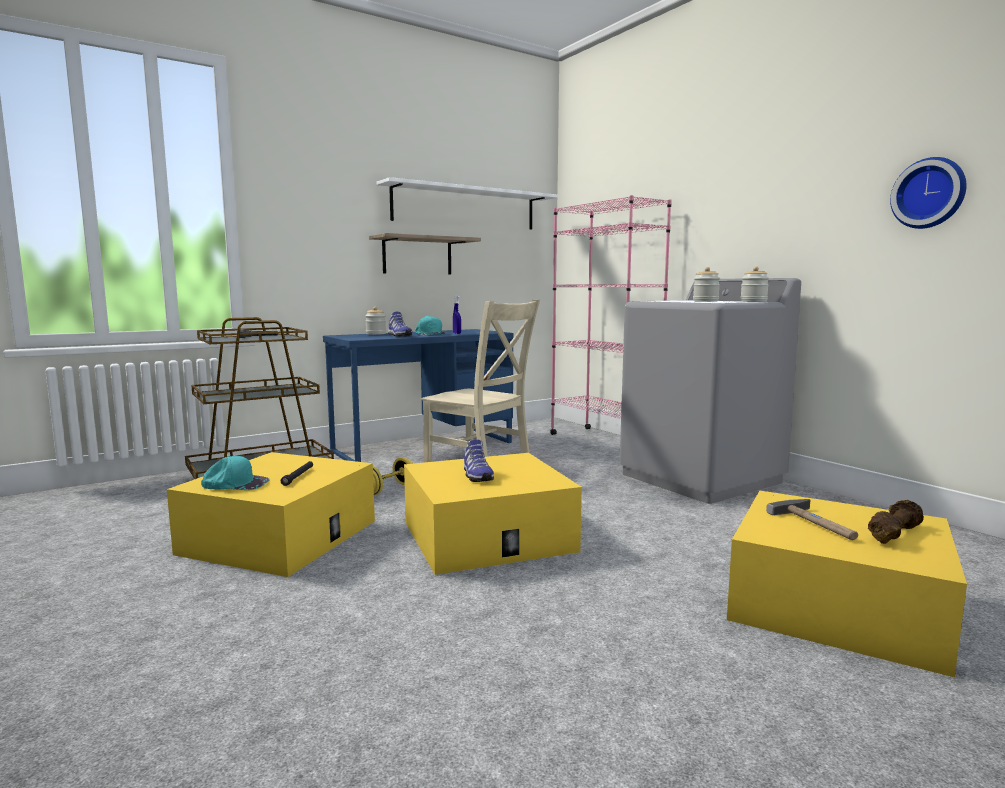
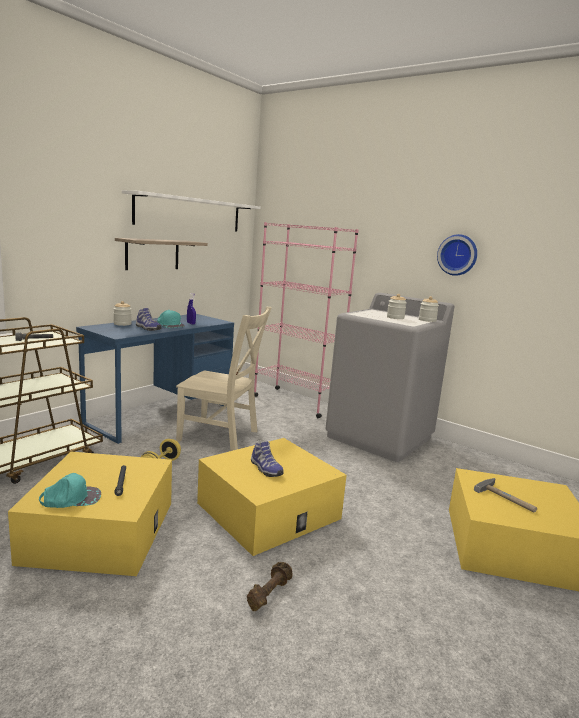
camera: 20 degrees left, 5 degrees up
(893, 534) = (550, 503): brown dumbbell -> brown dumbbell (269, 593)
(929, 193) = (543, 262): wall clock -> wall clock (458, 255)

